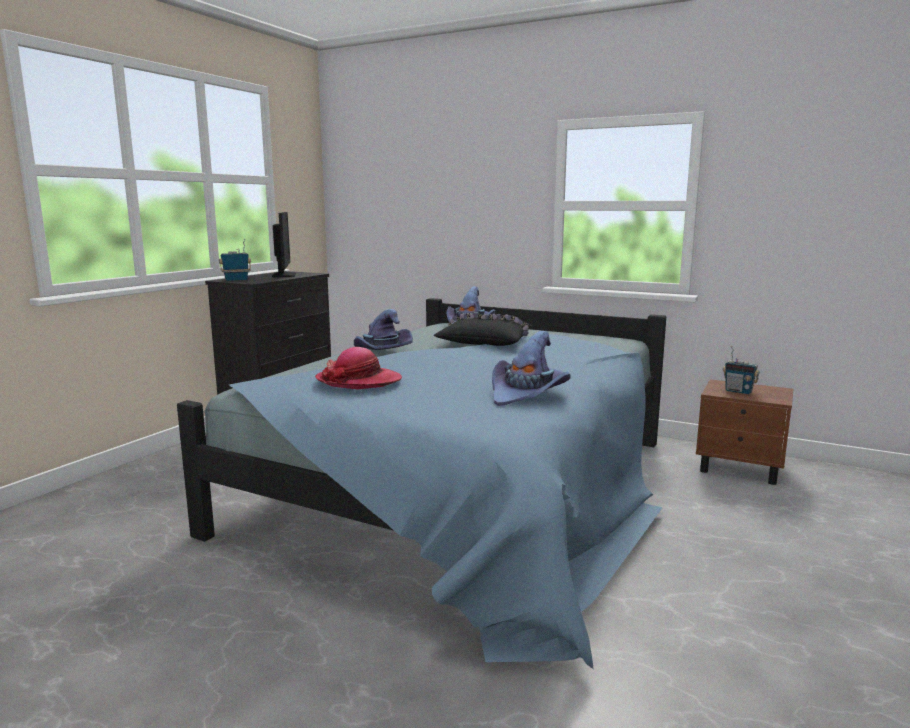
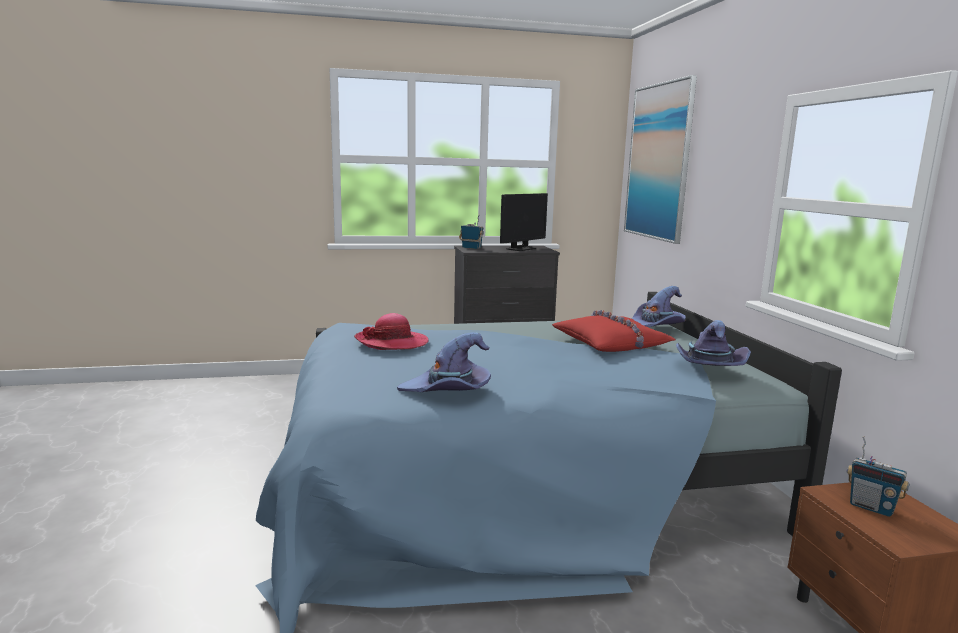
camera: 50 degrees right, 0 degrees up
(381, 352) = (498, 329): purple hat -> purple hat (708, 367)
(387, 177) = (658, 162): none -> picture
(486, 341) = (611, 344): black pillow -> red pillow
(738, 391) = (871, 507): radio -> radio turned 45 degrees counterclockwise

